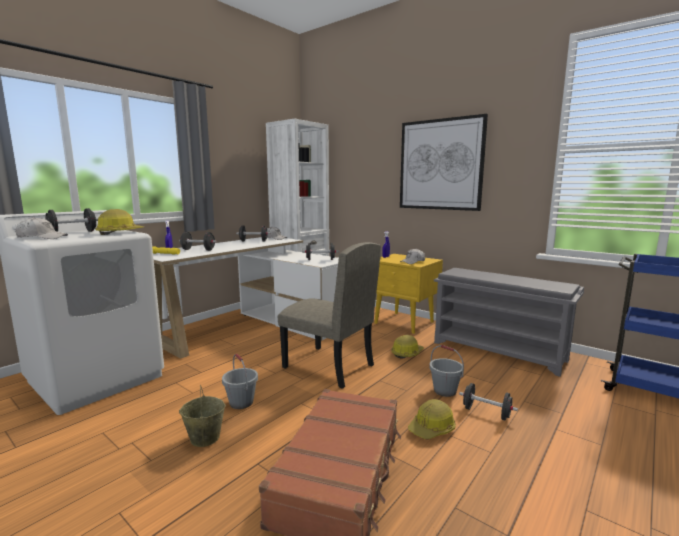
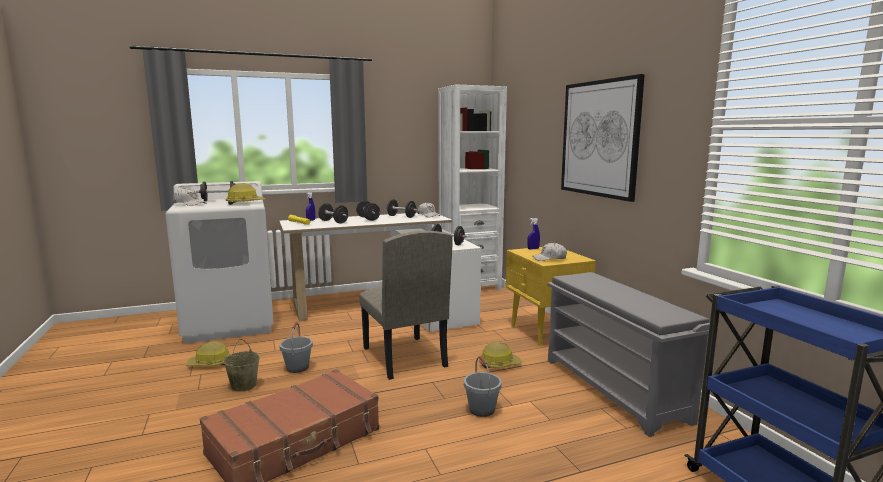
camera: 30 degrees right, 0 degrees up
(432, 428) = (417, 437): hard hat -> hard hat (210, 364)
(486, 413) = (492, 442): black dumbbell -> black dumbbell (368, 218)

